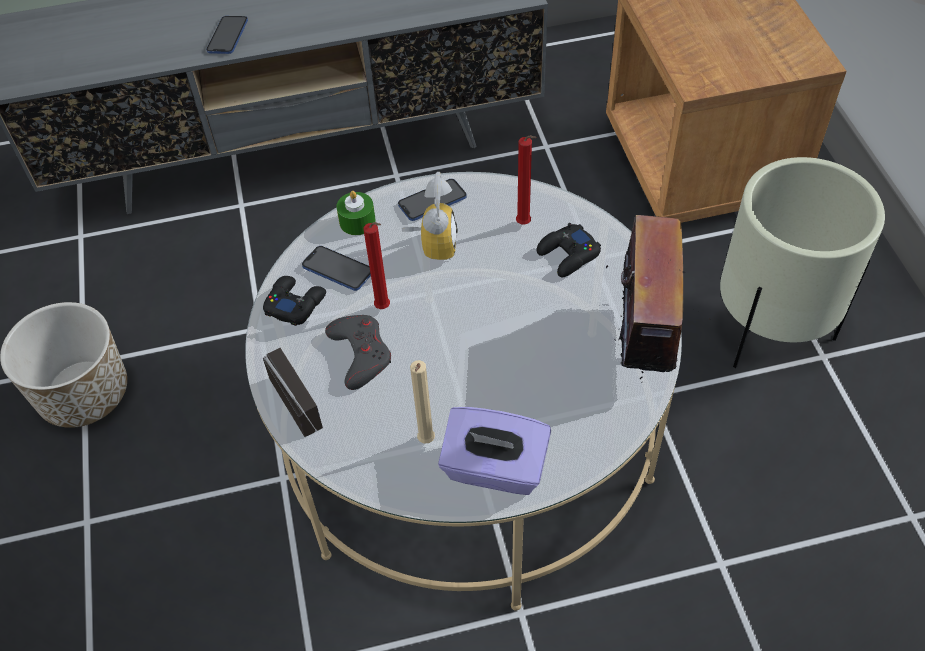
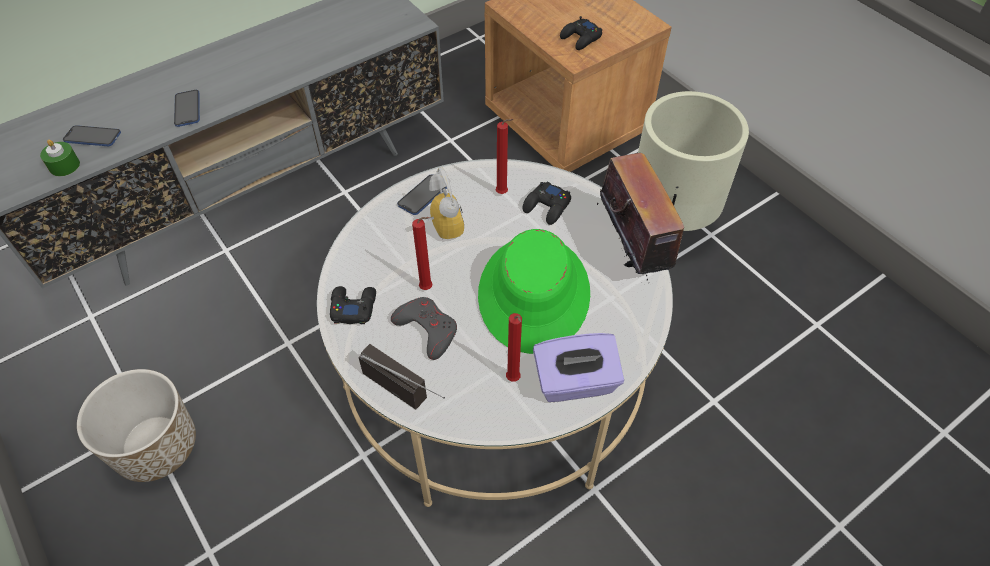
camera: 25 degrees left, 0 degrees up
(337, 269) = (374, 269): phone -> phone (92, 137)
(357, 221) = (371, 228): green candle -> green candle (64, 166)
(426, 442) = (513, 380): beige candle -> red candle
(500, 352) = (534, 294): none -> green hat
(716, 59) = (580, 38): none -> black game controller

